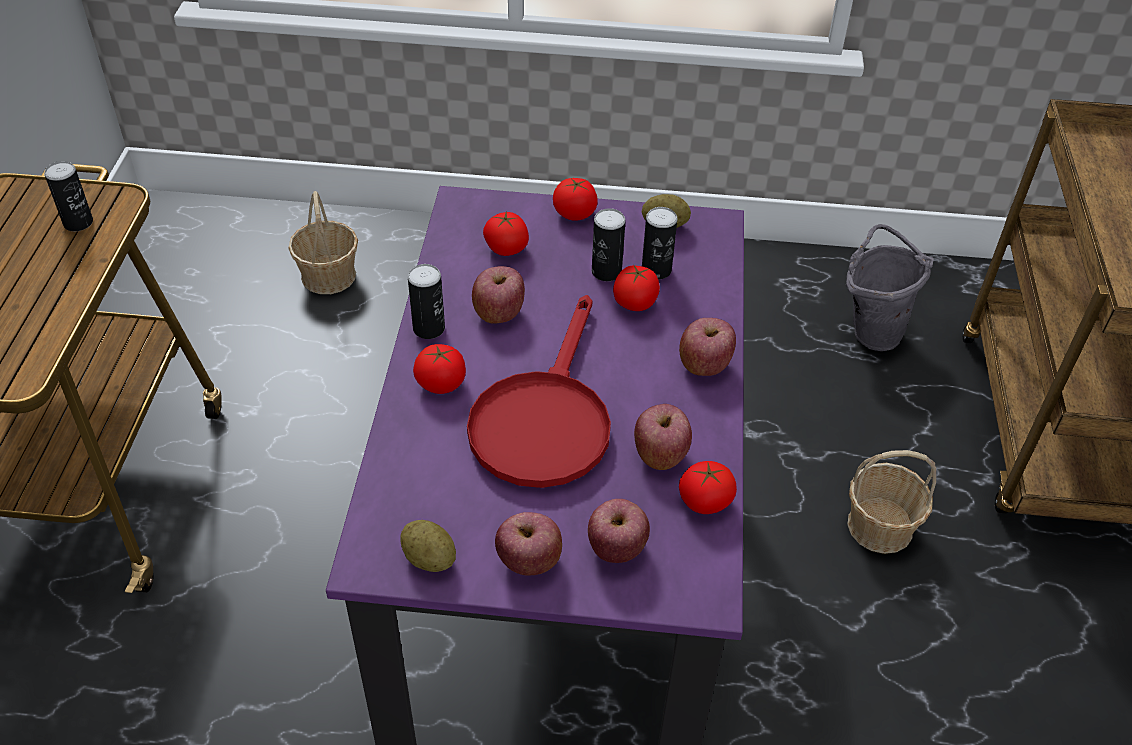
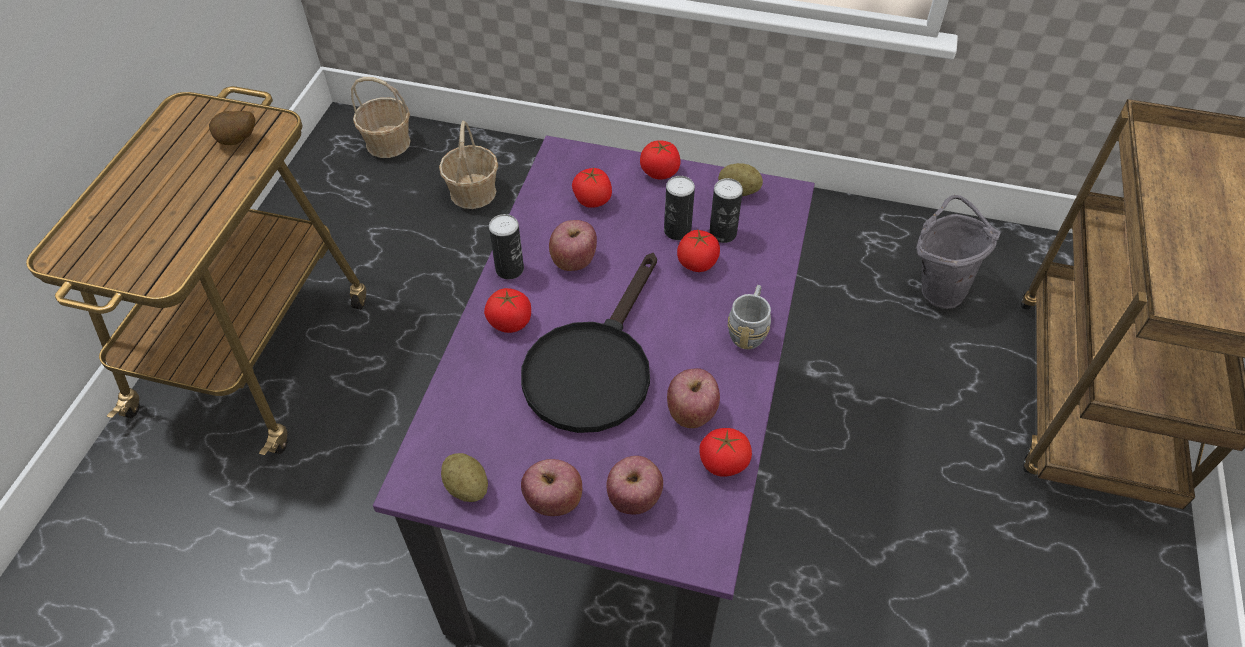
camera: 10 degrees right, 5 degrees up
(78, 222) = (238, 141): can -> potato
(544, 419) = (593, 366): red frying pan -> black frying pan
(704, 365) = (749, 329): apple -> grey mug
(880, 527) = (914, 472): basket -> basket (388, 143)

